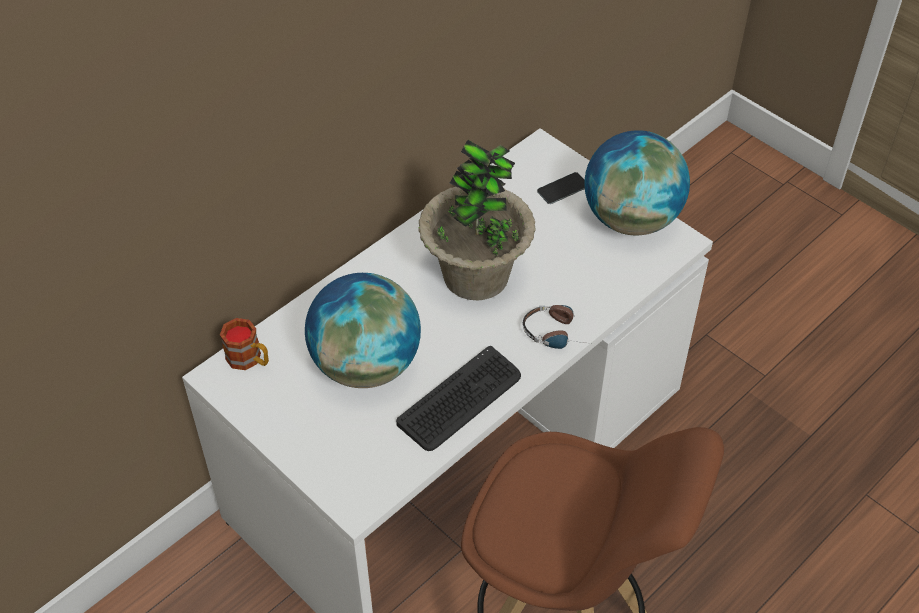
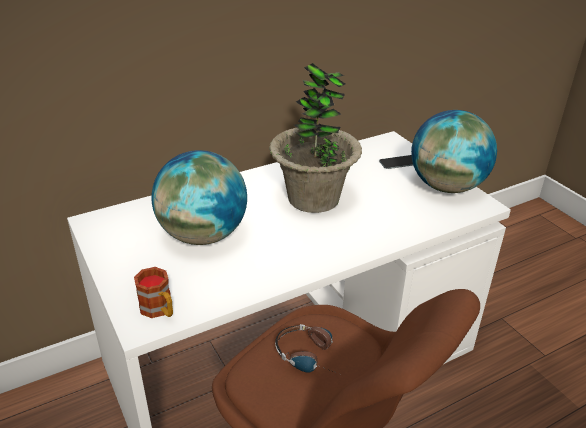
camera: 15 degrees right, 15 degrees down
(249, 359) = (120, 216): mug -> mug (159, 310)
(460, 400) = (265, 270): keyboard -> none
(558, 333) = (364, 243): headphones -> headphones (312, 356)

